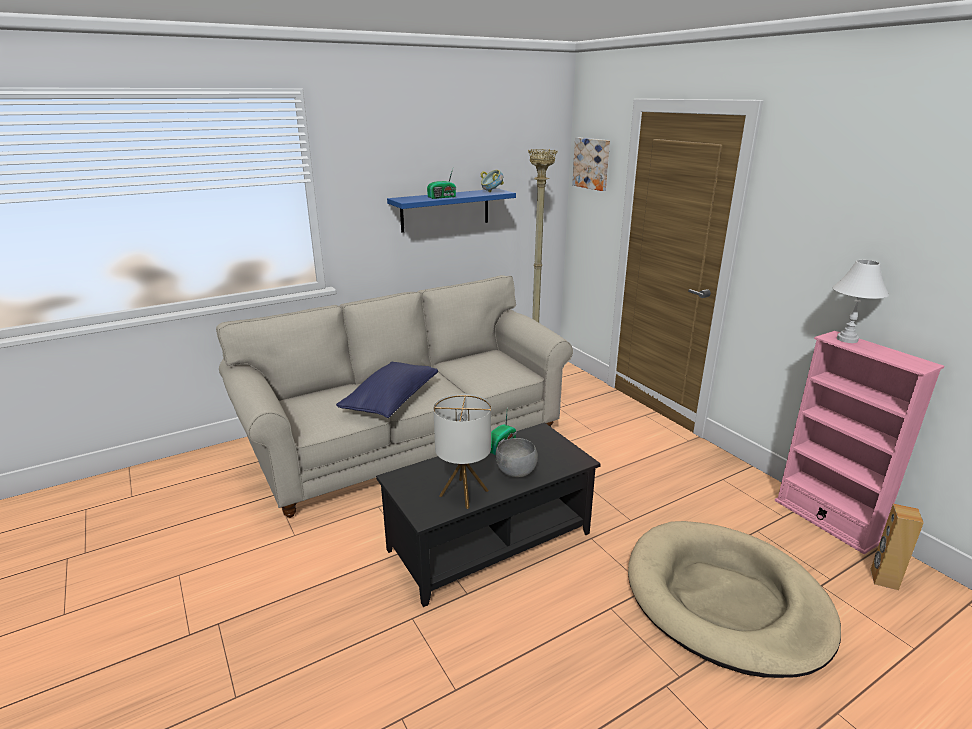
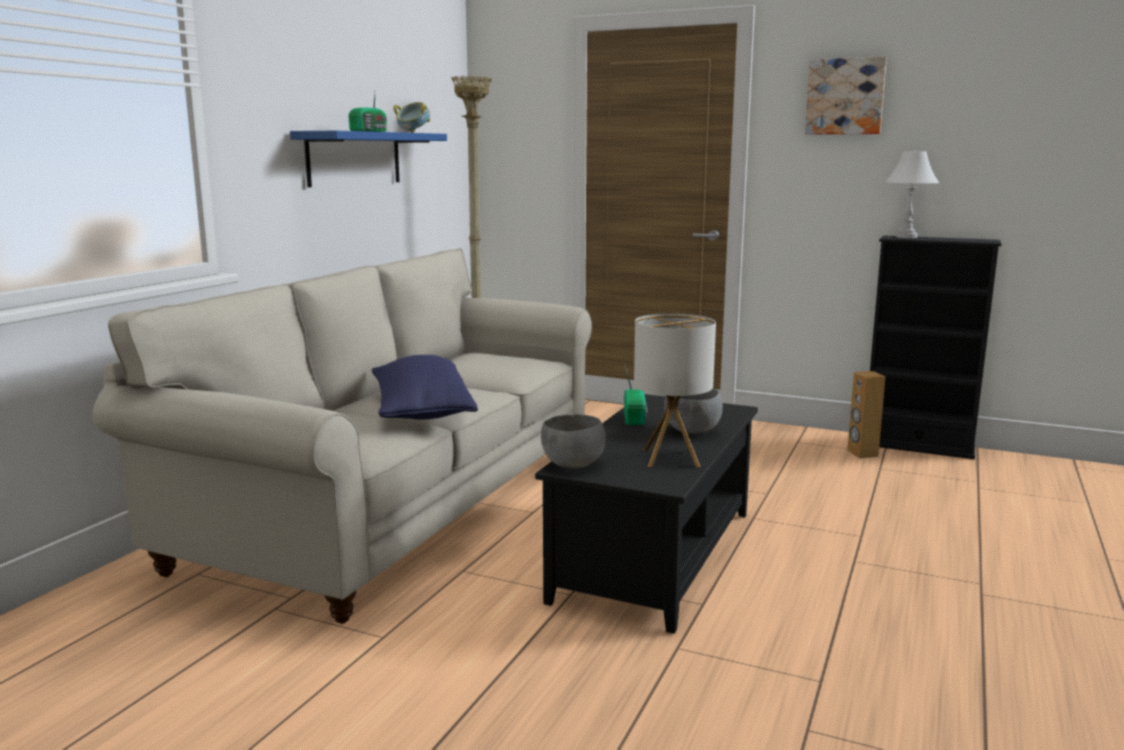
camera: 35 degrees left, 10 degrees down
(402, 477) = (572, 465): none -> grey bowl
(592, 163) = (511, 105): picture -> picture (845, 96)
(725, 600) = (931, 521): beige dog bed -> none
(826, 520) = (917, 446): pink bookcase -> black bookcase
(883, 579) = (1008, 469): brown speaker -> brown speaker (862, 453)

